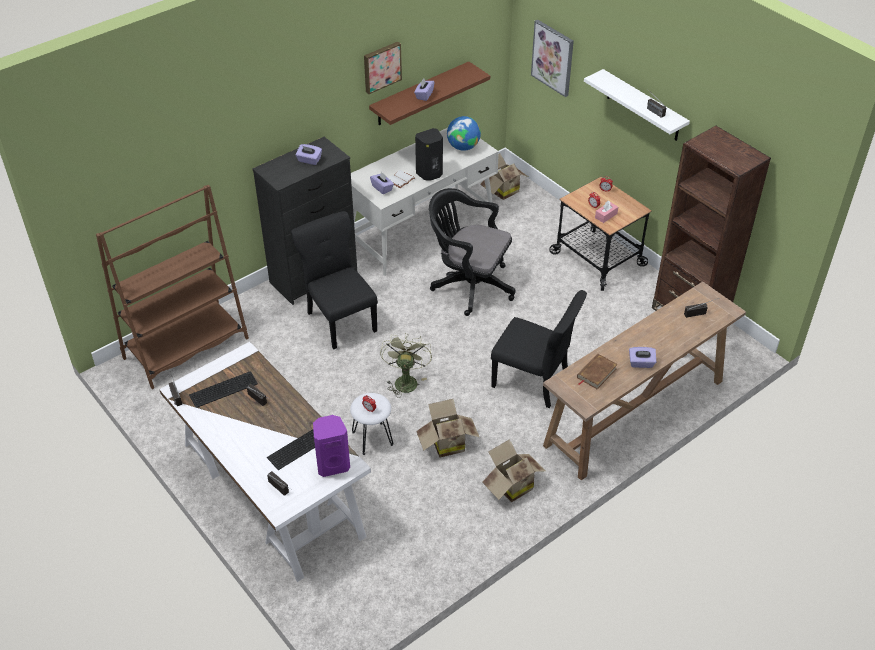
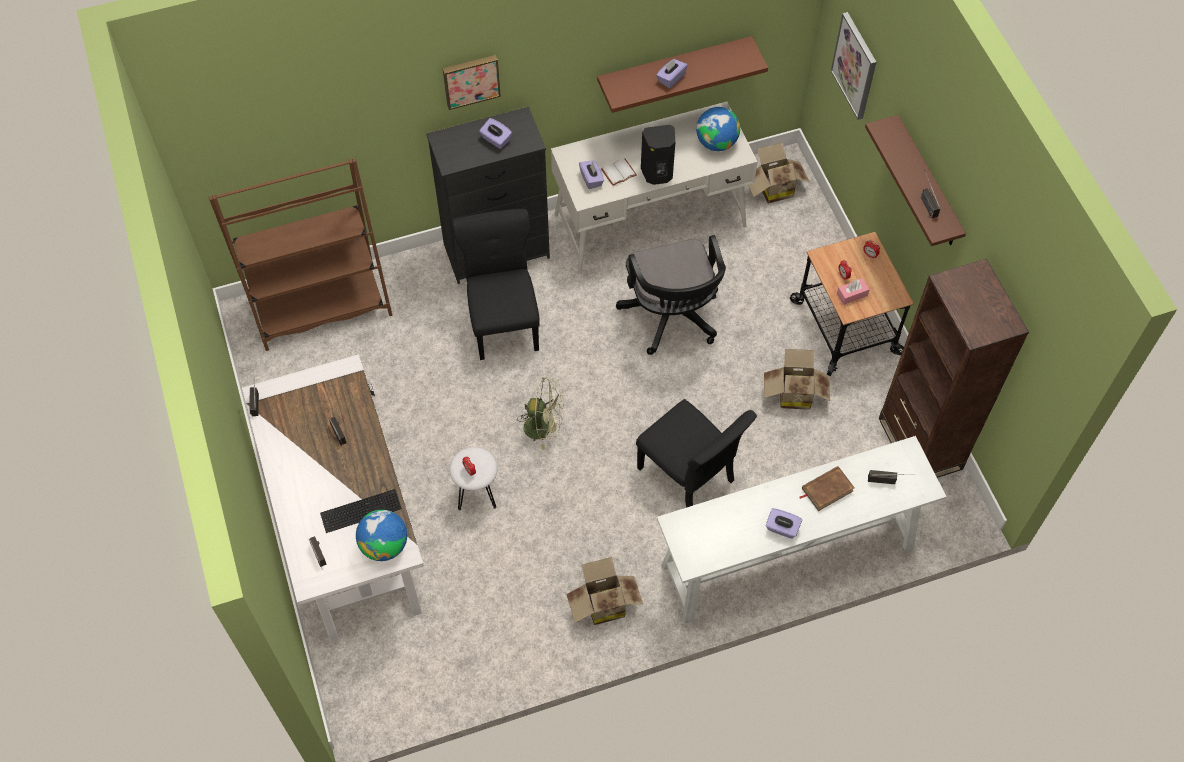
camera: 20 degrees right, 15 degrees up
(222, 389) = (306, 409): keyboard -> none
(332, 464) = (384, 545): purple speaker -> globe
(381, 66) = (619, 37): picture -> picture (471, 80)
(405, 380) = (544, 427): green fan -> green fan turned 75 degrees clockwise
(446, 443) = (554, 525): cardboard box -> cardboard box (793, 393)
(469, 285) = (672, 318): black office chair -> black office chair turned 150 degrees counterclockwise
(596, 373) = (723, 525): brown book -> brown book (827, 489)
(634, 413) = (786, 557): brown console table -> white console table
(643, 106) = (927, 184): white shelf -> brown shelf

